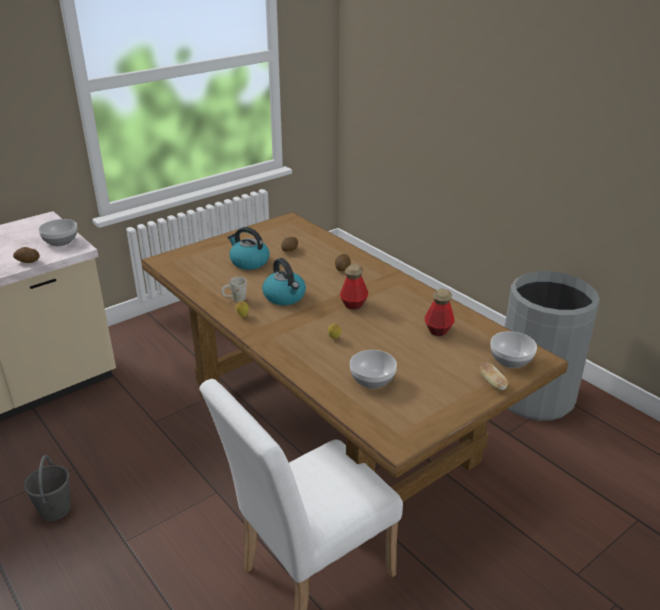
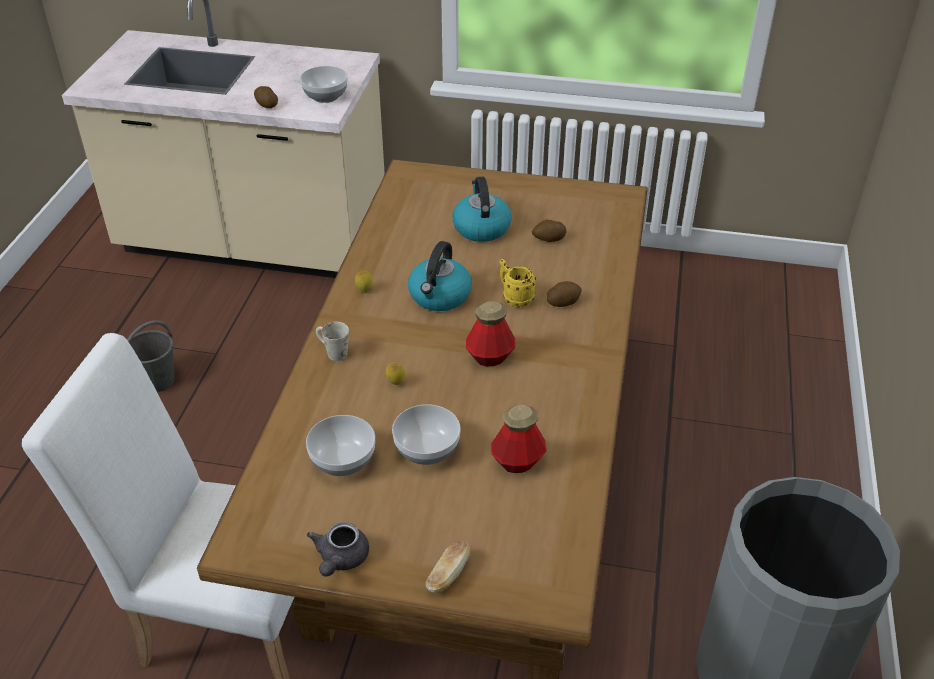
camera: 50 degrees right, 10 degrees up
(235, 299) = (391, 265): white mug -> white mug (332, 352)
(319, 278) = (514, 298): none -> yellow mug
(446, 412) = (340, 559): none -> grey teapot
(511, 360) = (523, 570): bowl -> bowl (427, 450)

